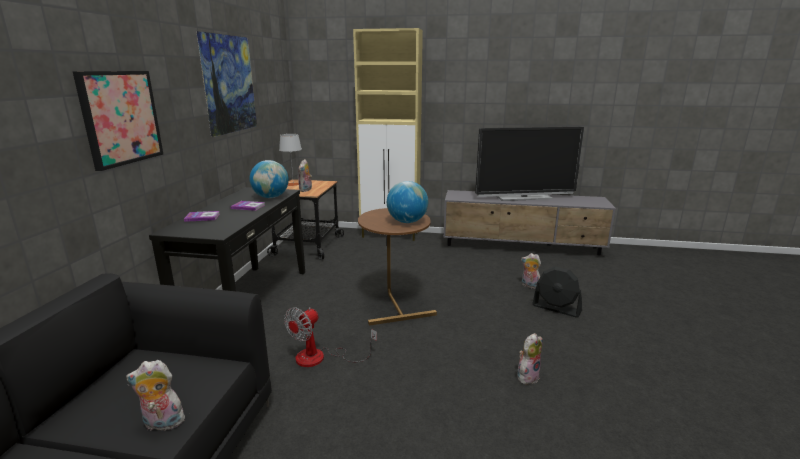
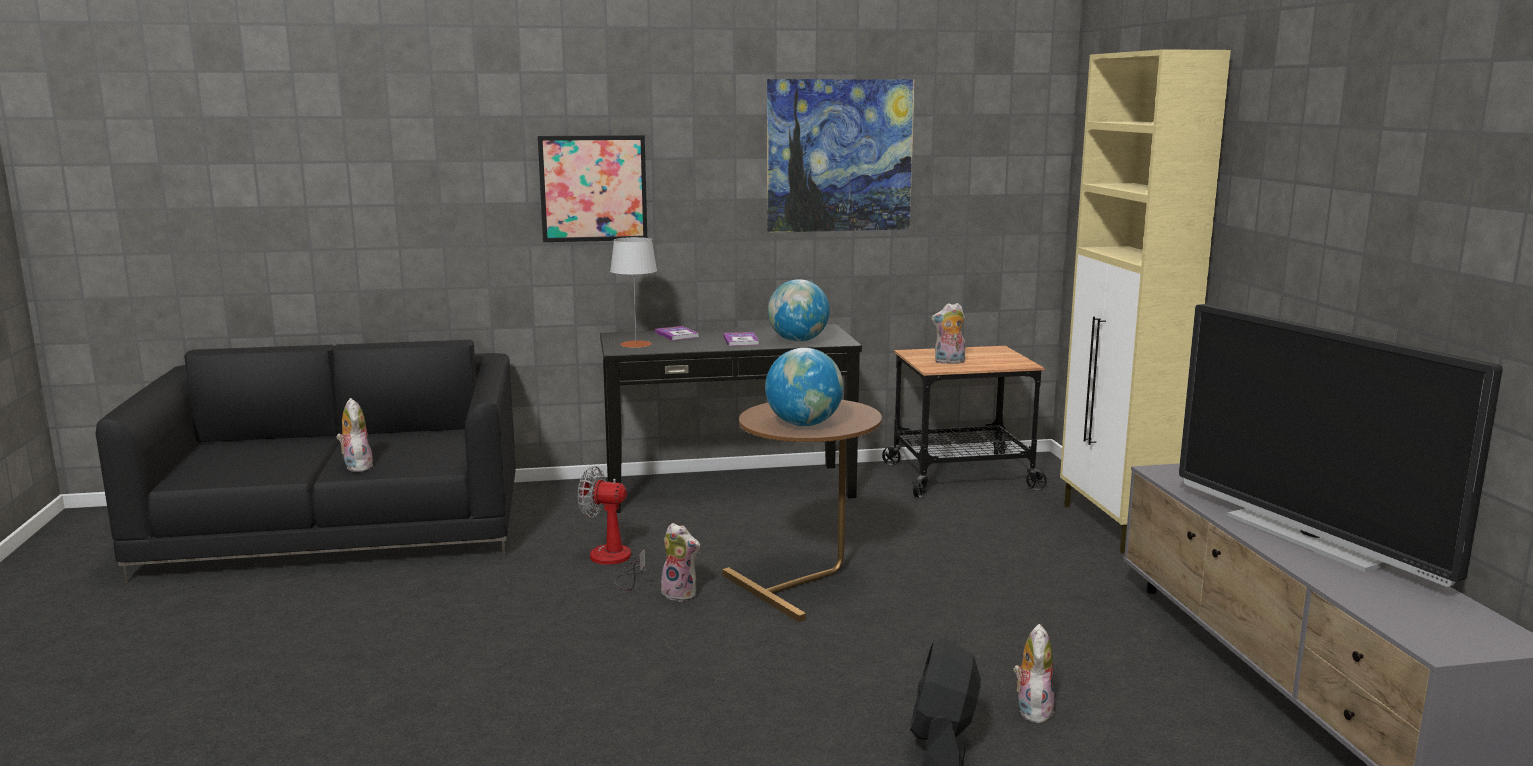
camera: 70 degrees right, 5 degrees down
(293, 184) = (973, 351): grey table lamp -> grey table lamp (636, 344)
(527, 376) = (646, 725): plush toy -> plush toy (681, 594)

